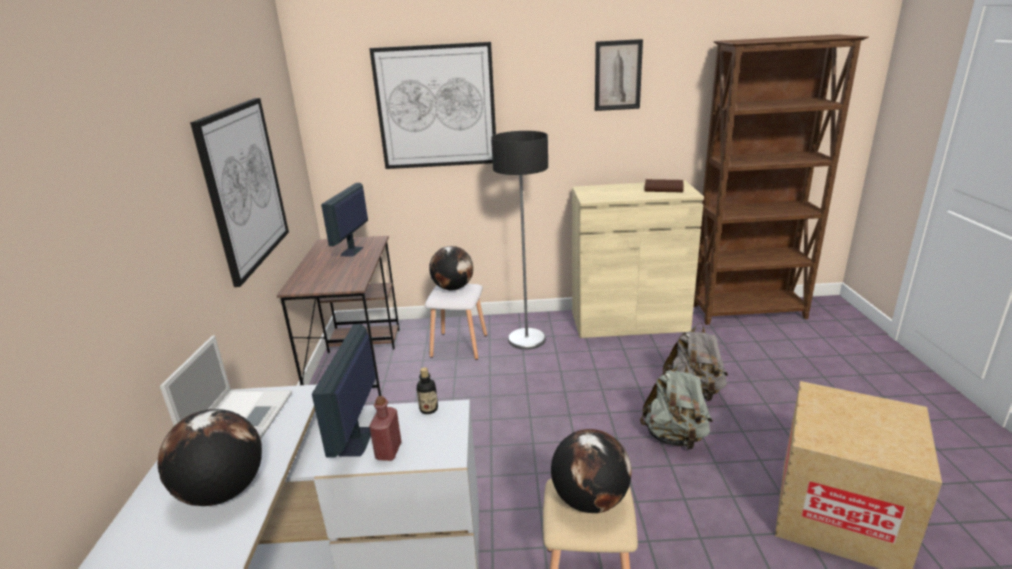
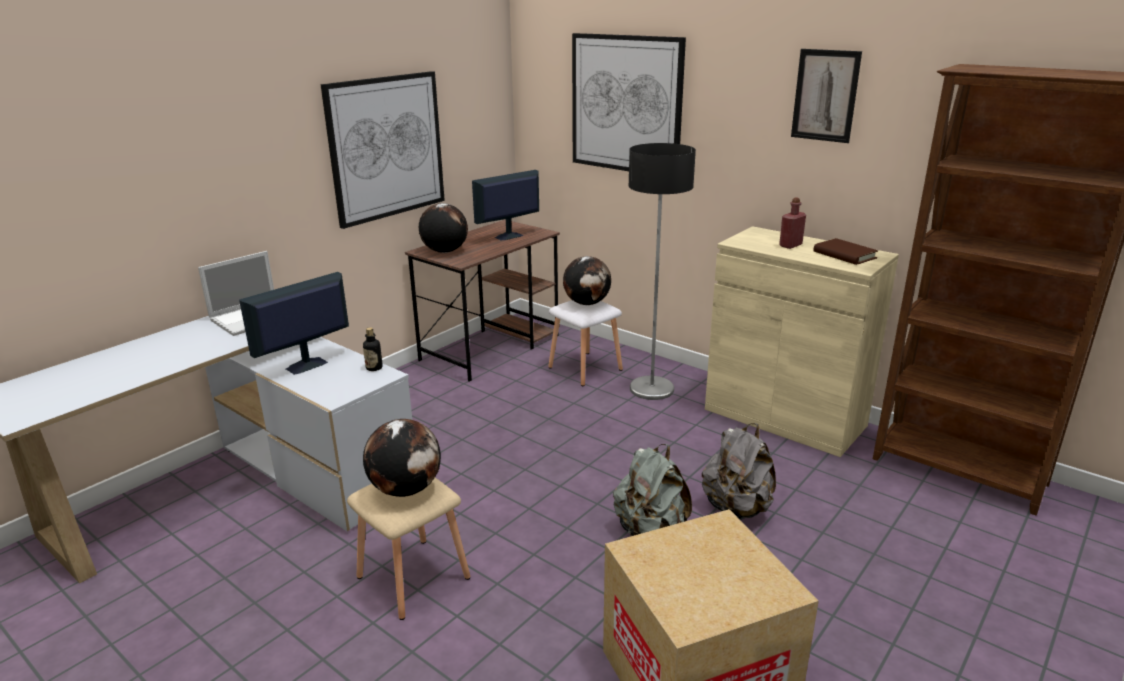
camera: 40 degrees right, 0 degrees up
(222, 492) = (187, 349): globe -> globe (444, 251)
(388, 451) = (311, 379): red bottle -> red bottle (790, 245)

